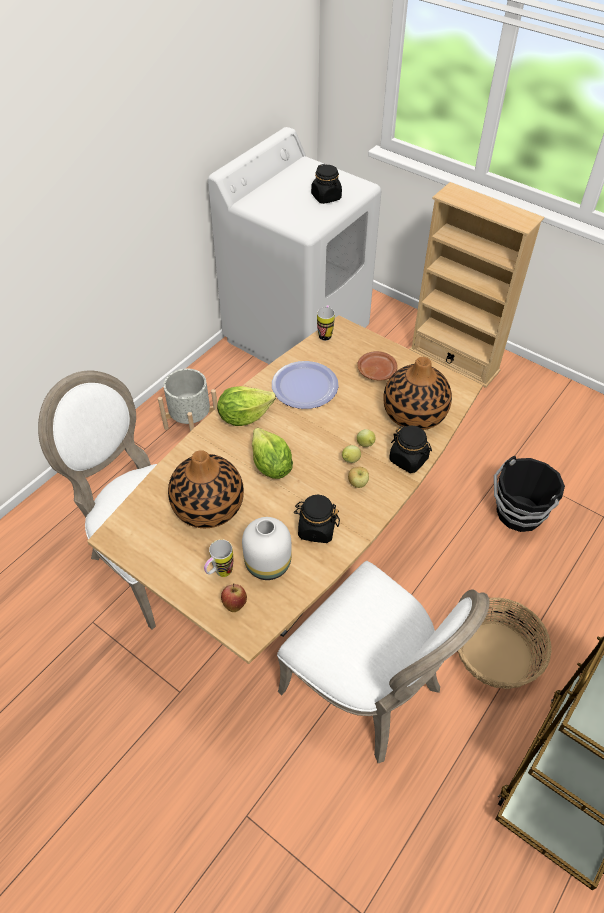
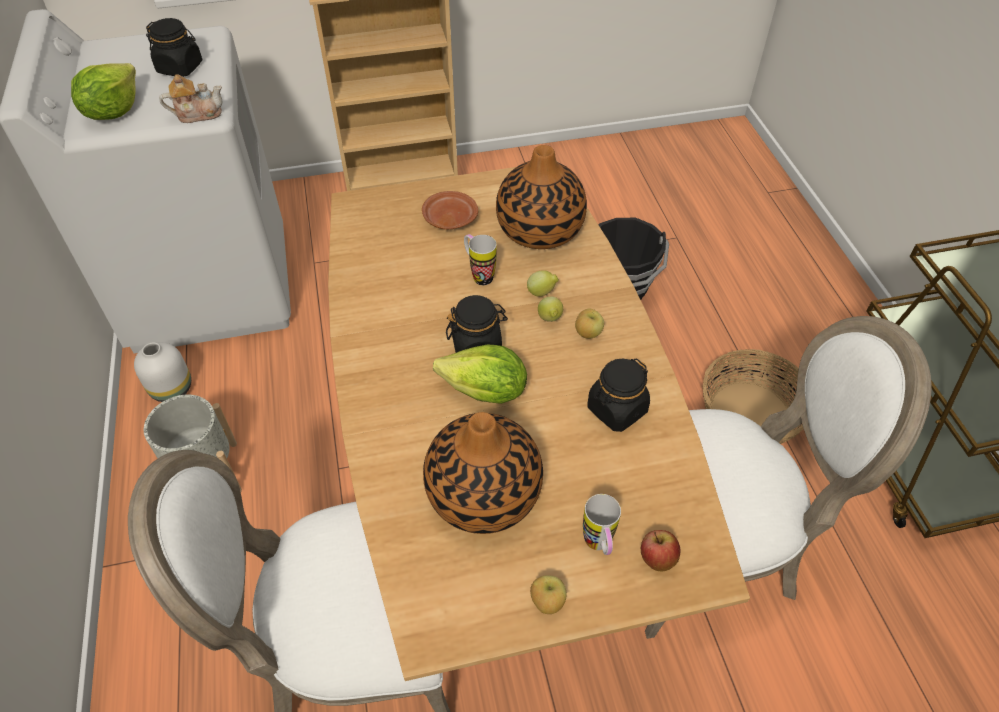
camera: 50 degrees left, 0 degrees up
(169, 571) = (547, 602): none -> apple
(244, 416) = (382, 368): lettuce -> lettuce (113, 111)
(266, 563) = (624, 488): white vase -> white vase (170, 389)
(301, 227) = (198, 114): none -> teapot
(304, 386) = (401, 287): plate -> none
(325, 333) = (345, 220): mug -> mug (478, 275)
(408, 459) = (596, 273): black jar -> black jar (477, 345)

